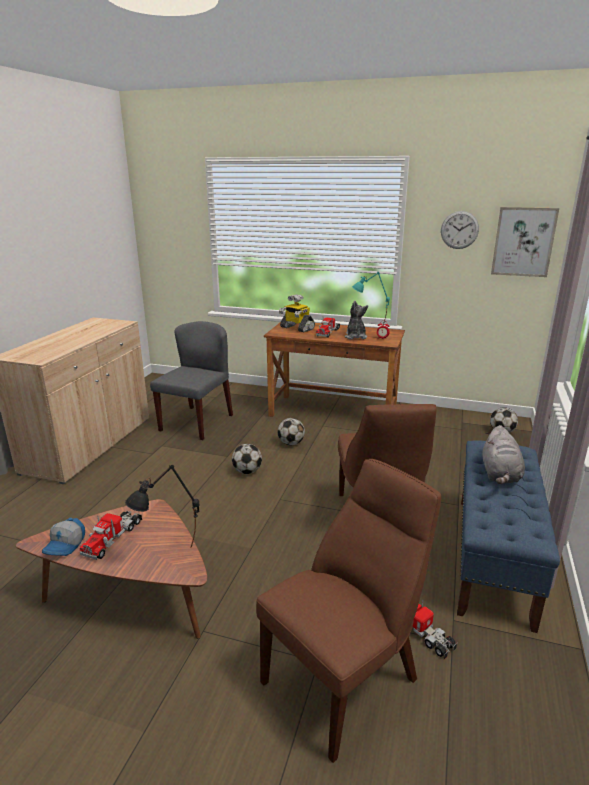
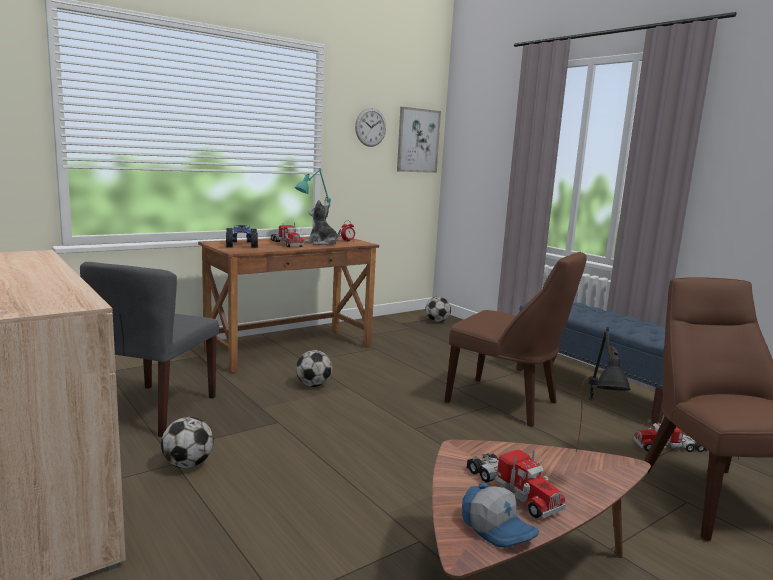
camera: 55 degrees left, 10 degrees down
(197, 422) = (153, 410): grey chair -> grey chair turned 135 degrees counterclockwise
(247, 471) = (333, 424): football -> football (188, 464)
(296, 328) = (242, 245): toy robot -> toy car
(500, 475) = (590, 313): grey plush toy -> none

